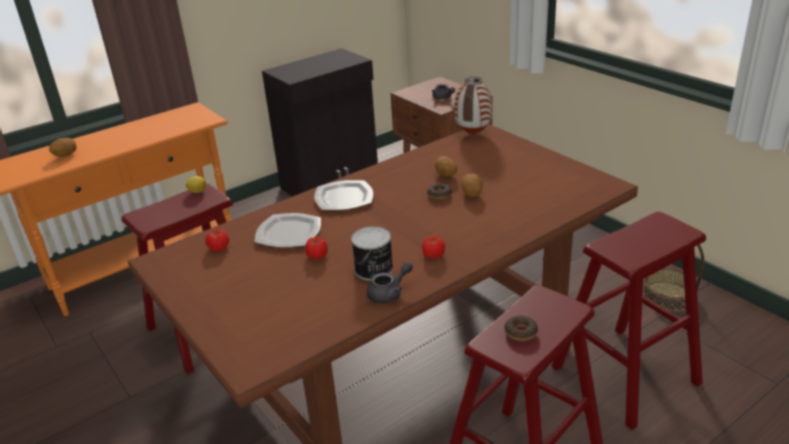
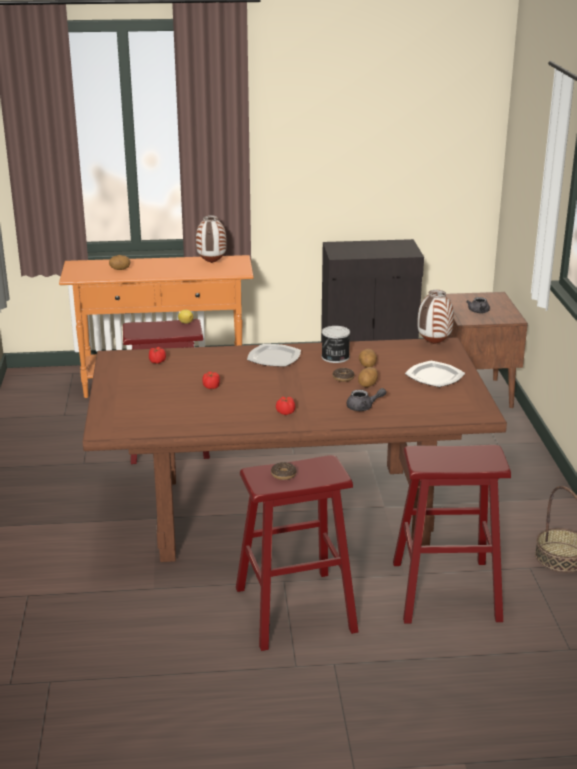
camera: 30 degrees right, 5 degrees down
(167, 120) = (212, 263): none -> vase
(288, 232) = (210, 367): plate -> plate (434, 376)
(374, 270) = (236, 407): can -> can (335, 357)
(389, 294) = (228, 423): grey teapot -> grey teapot (363, 407)

